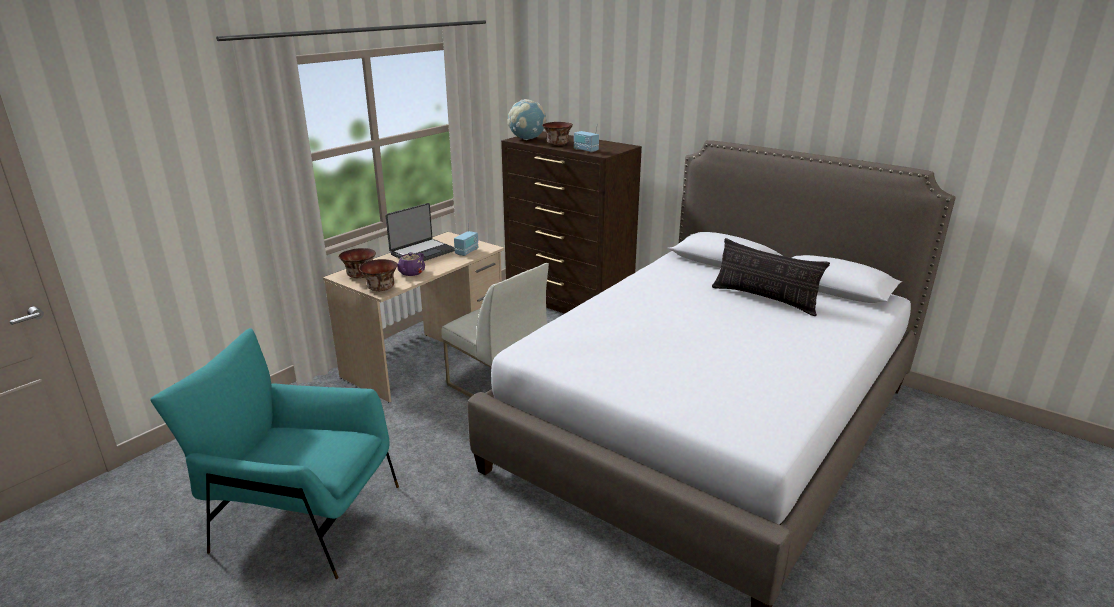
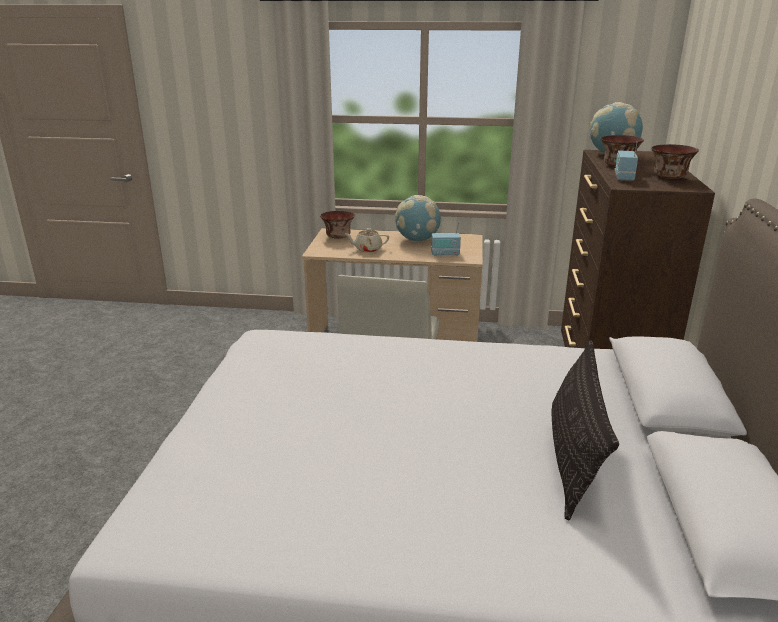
camera: 60 degrees right, 0 degrees up
(302, 517) = (143, 384): turquoise armchair -> none
(381, 288) = (322, 250): bowl -> bowl (670, 177)
(411, 273) = (367, 249): purple teapot -> beige teapot
(422, 252) = (417, 240): laptop -> globe

